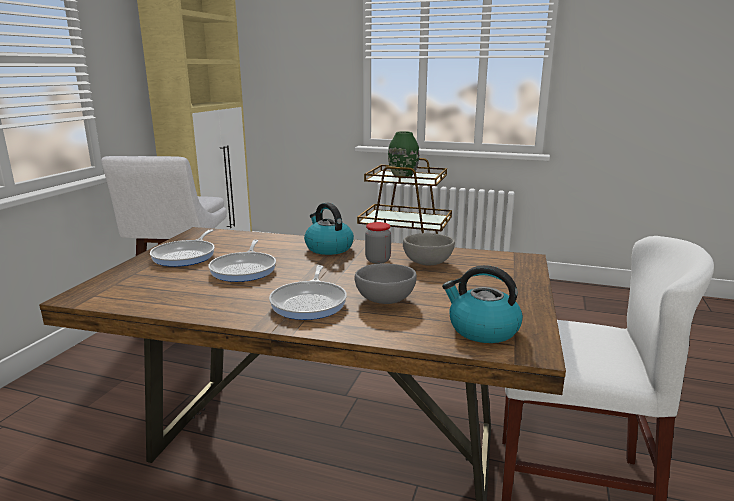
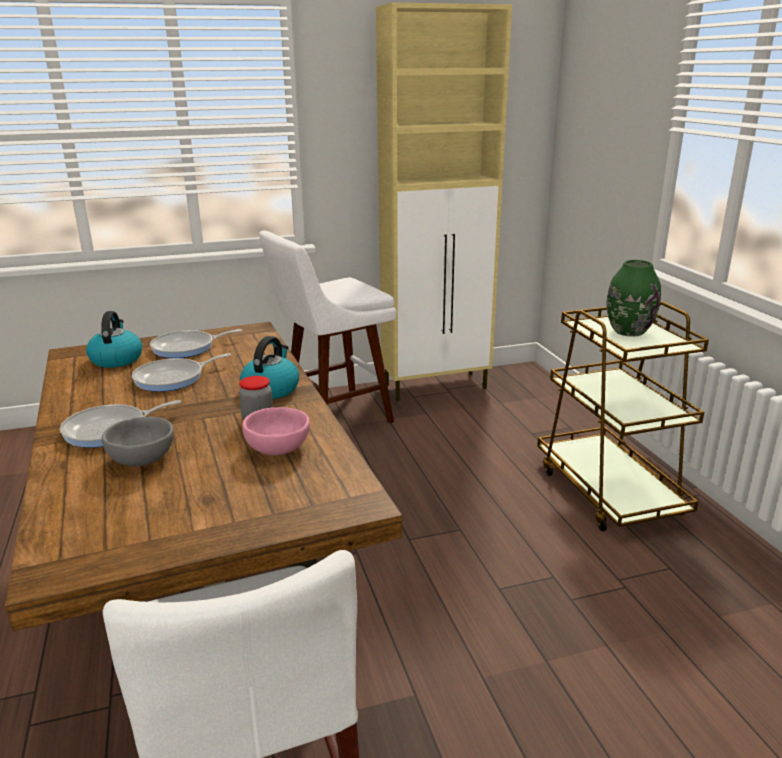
camera: 55 degrees right, 5 degrees up
(427, 263) = (276, 449): grey bowl -> pink bowl
(482, 329) = (91, 531): kettle -> kettle (116, 359)

